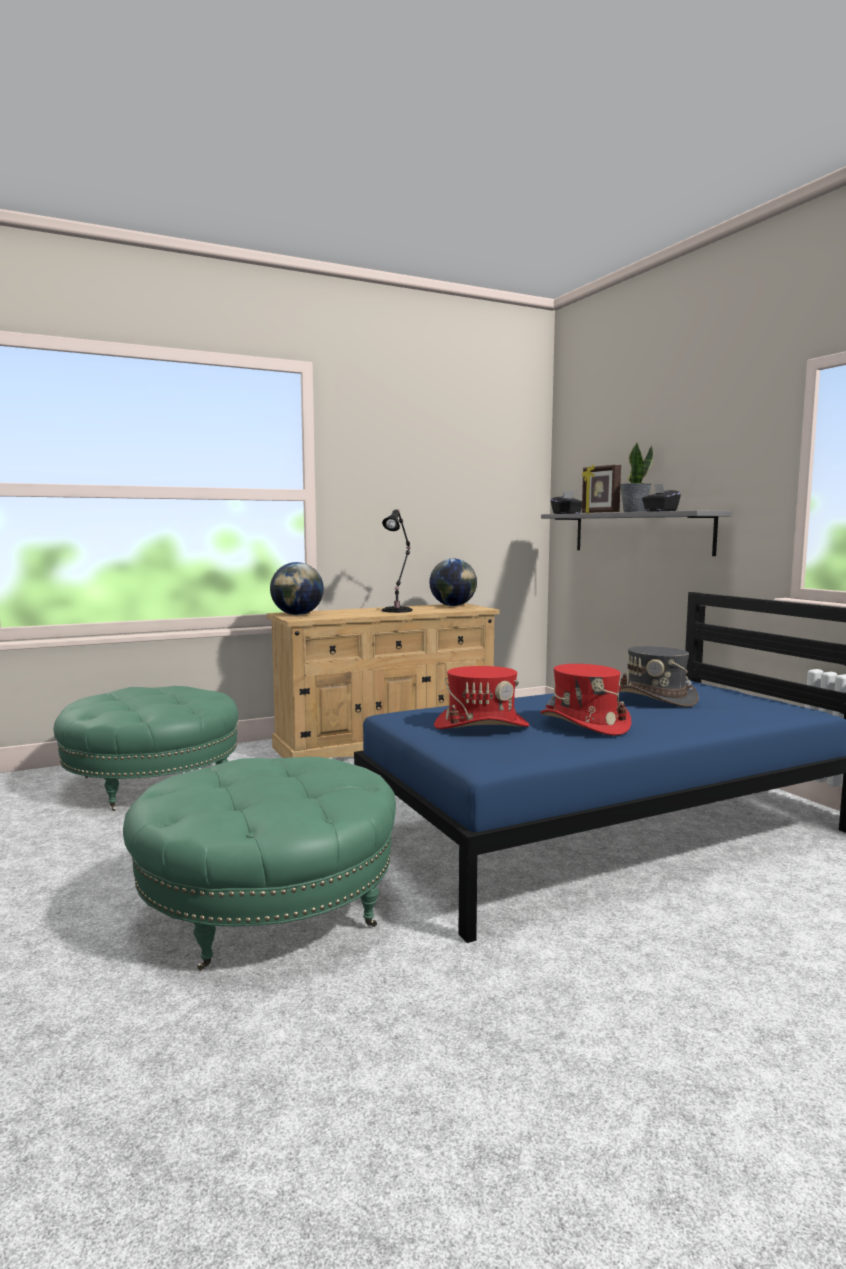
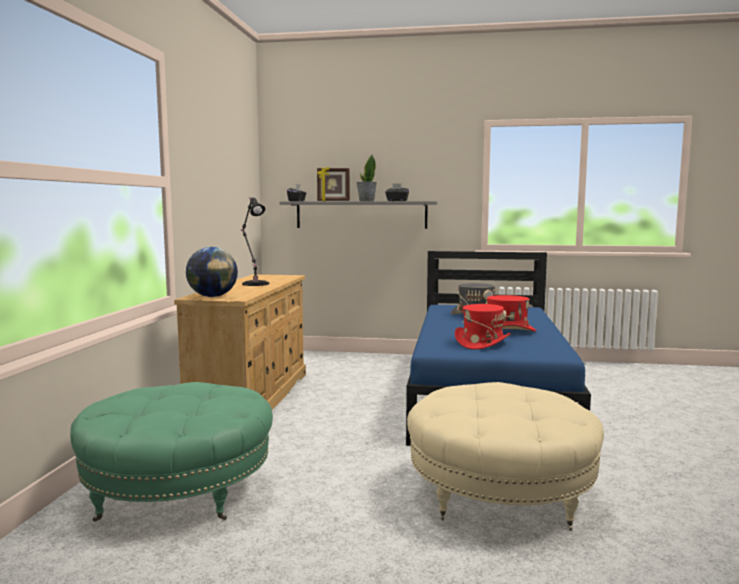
camera: 55 degrees left, 0 degrees up
(268, 908) = (500, 494): green ottoman -> beige ottoman
(453, 606) = (263, 276): globe -> none

